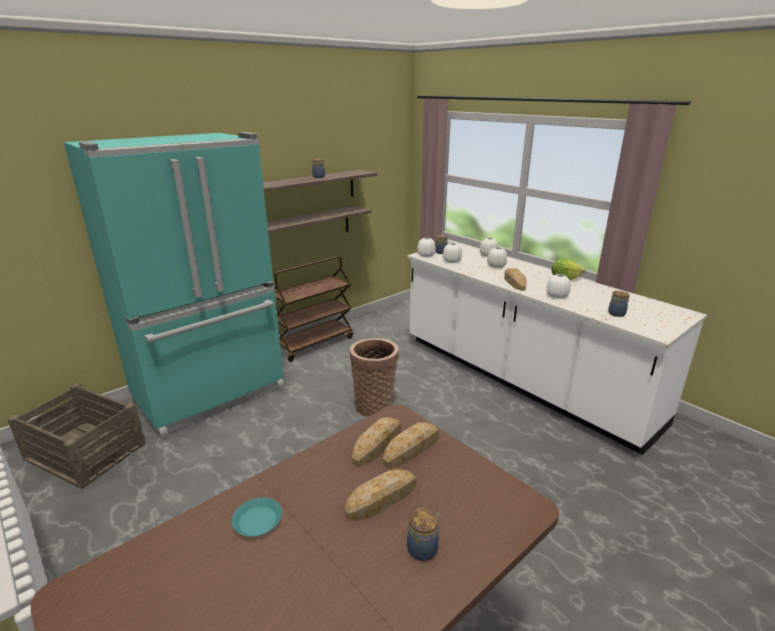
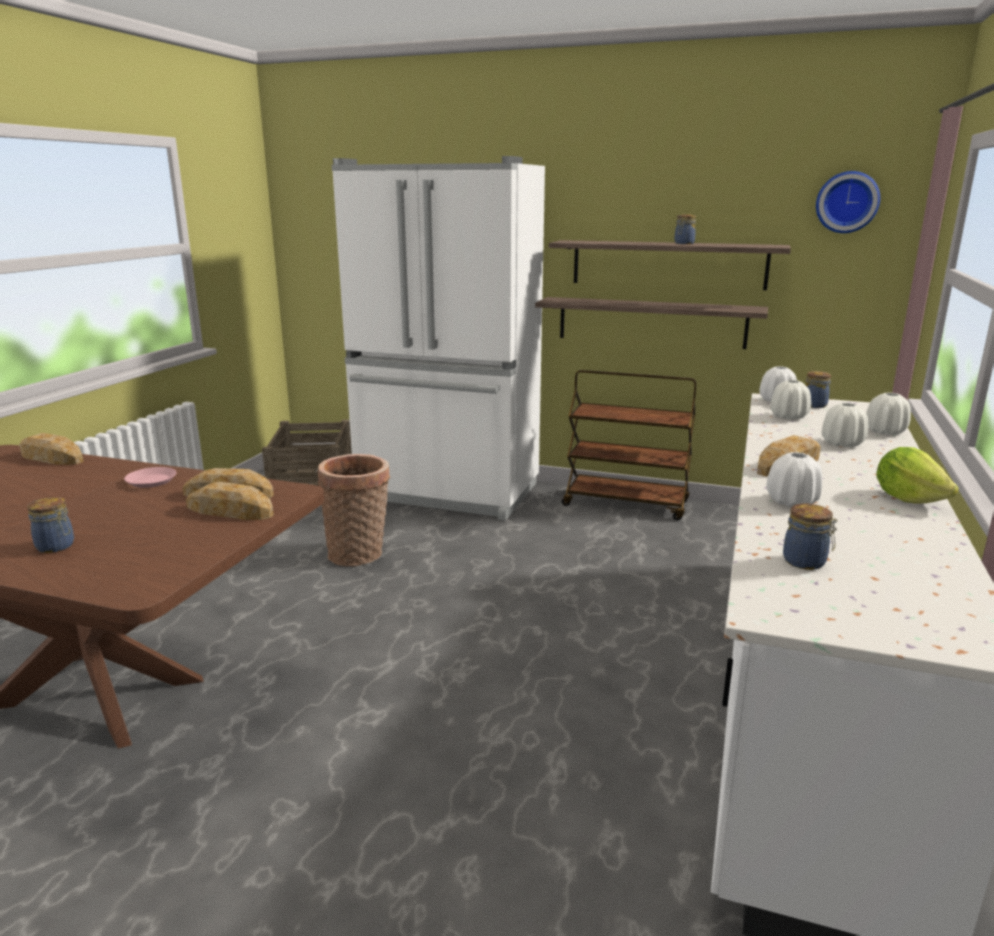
camera: 60 degrees right, 5 degrees down
(212, 395) = (448, 493): turquoise fridge -> white fridge
(258, 521) = (87, 478): turquoise plate -> none
(306, 480) = (151, 481): none -> pink plate
(374, 405) = (542, 585): basket -> basket (359, 554)
(379, 143) = (847, 202): none -> wall clock
(382, 498) = (132, 515): bread -> bread (51, 457)

